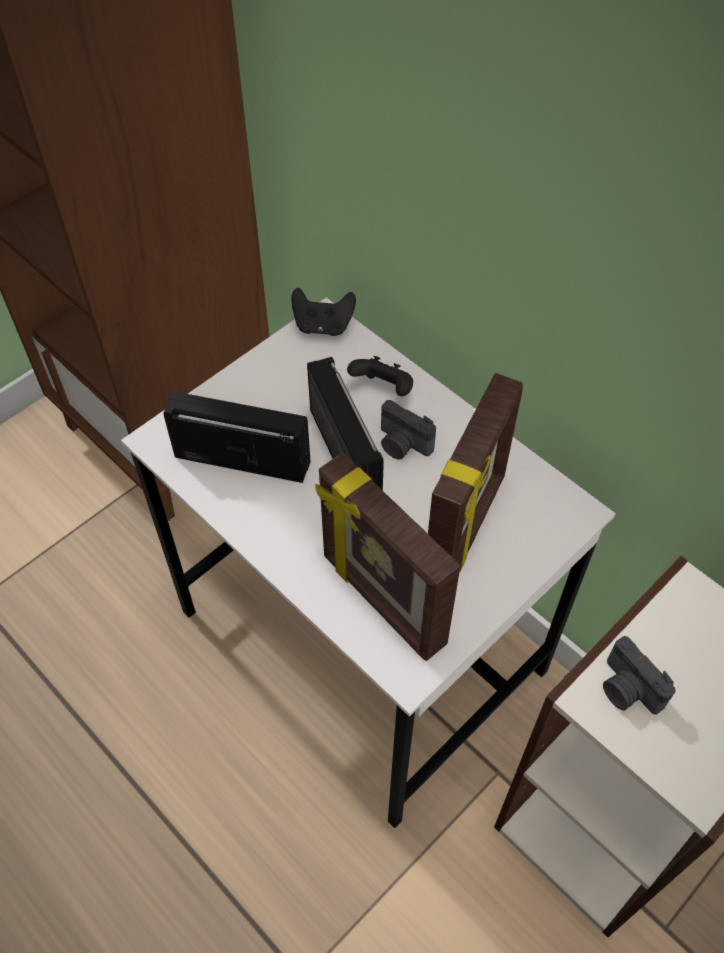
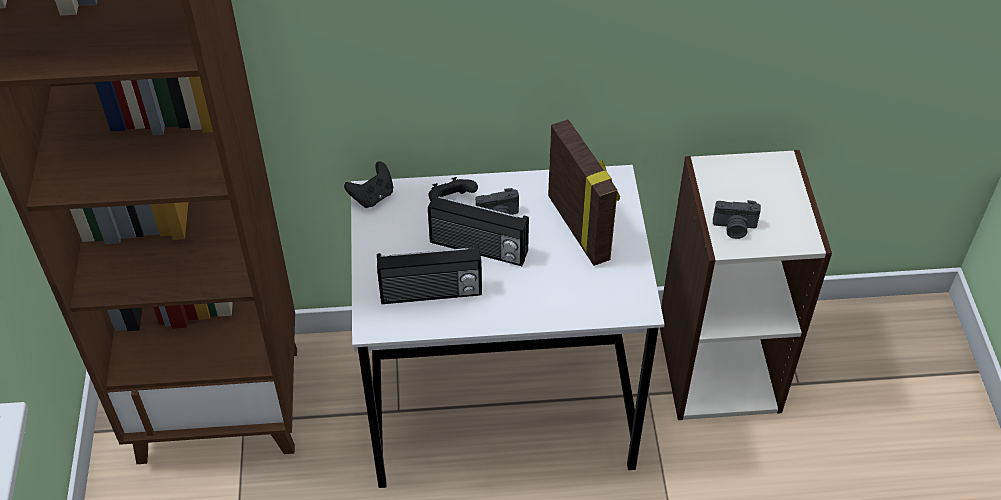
camera: 50 degrees left, 5 degrees down
(243, 458) = (431, 294): radio -> radio turned 150 degrees counterclockwise
(381, 601) = (589, 292): picture frame -> none

